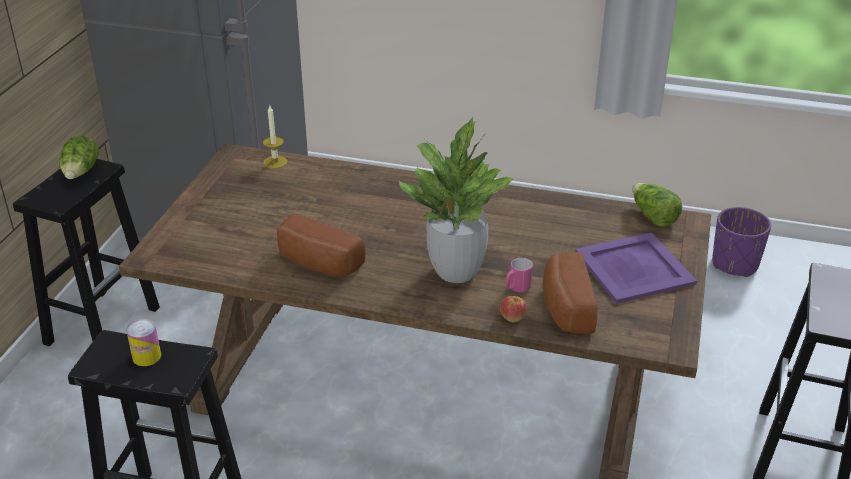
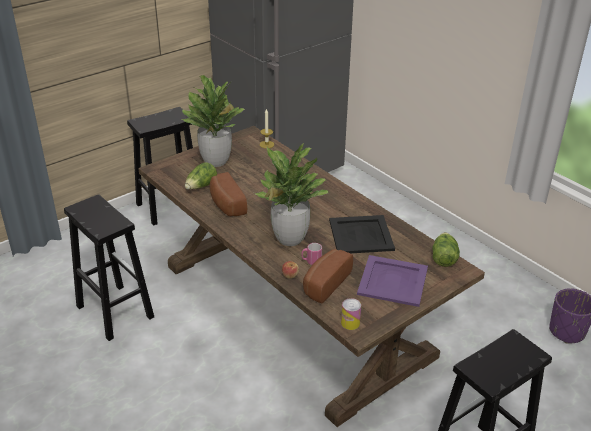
camera: 35 degrees right, 0 degrees up
(81, 173) = (170, 116): lettuce -> lettuce (201, 186)
(146, 356) = (102, 214): can -> can (350, 323)
(230, 211) = (216, 161): none -> potted plant
(532, 229) = (360, 234): none -> black tray

